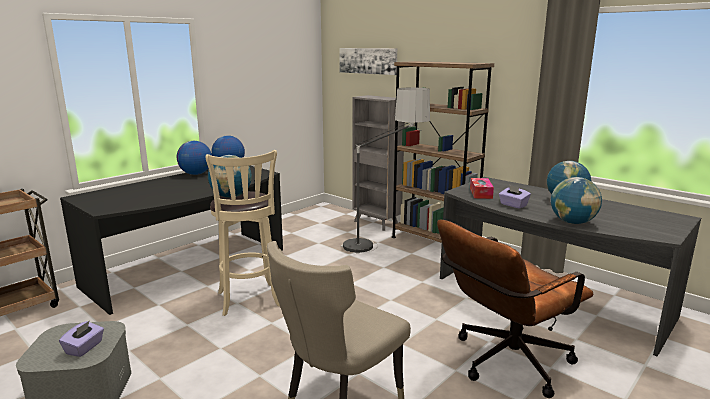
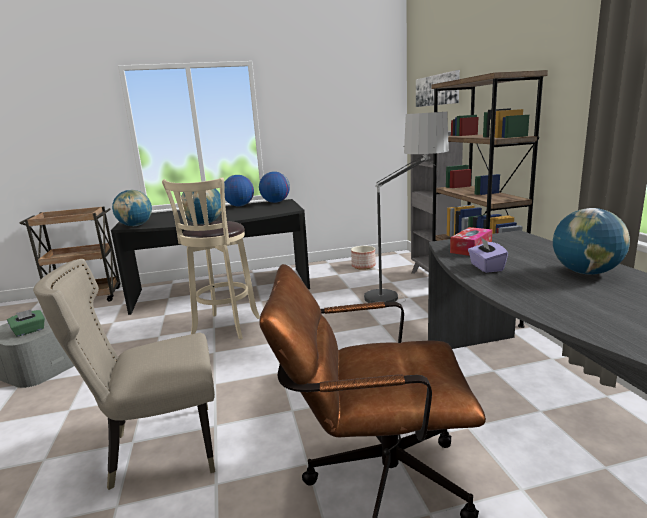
camera: 35 degrees right, 0 degrees up
(84, 348) = (29, 331): purple tissue box -> green tissue box
(305, 222) = (364, 266): none -> planter
(572, 222) = (532, 303): globe -> globe (135, 225)

